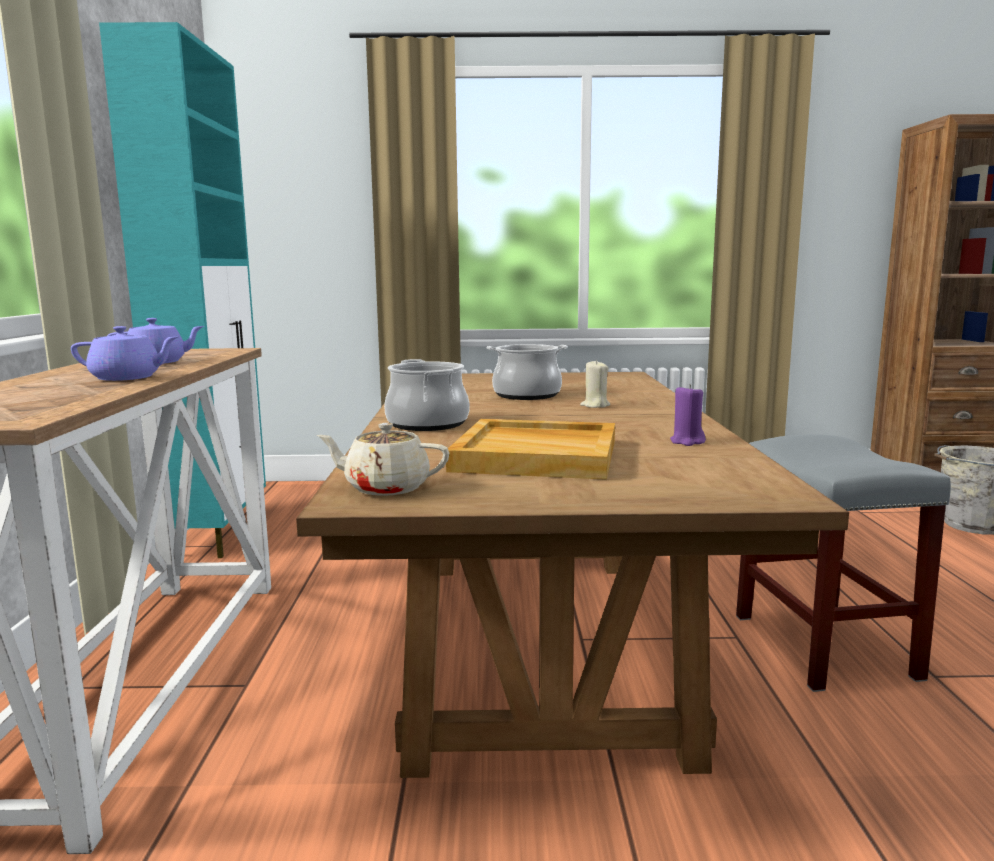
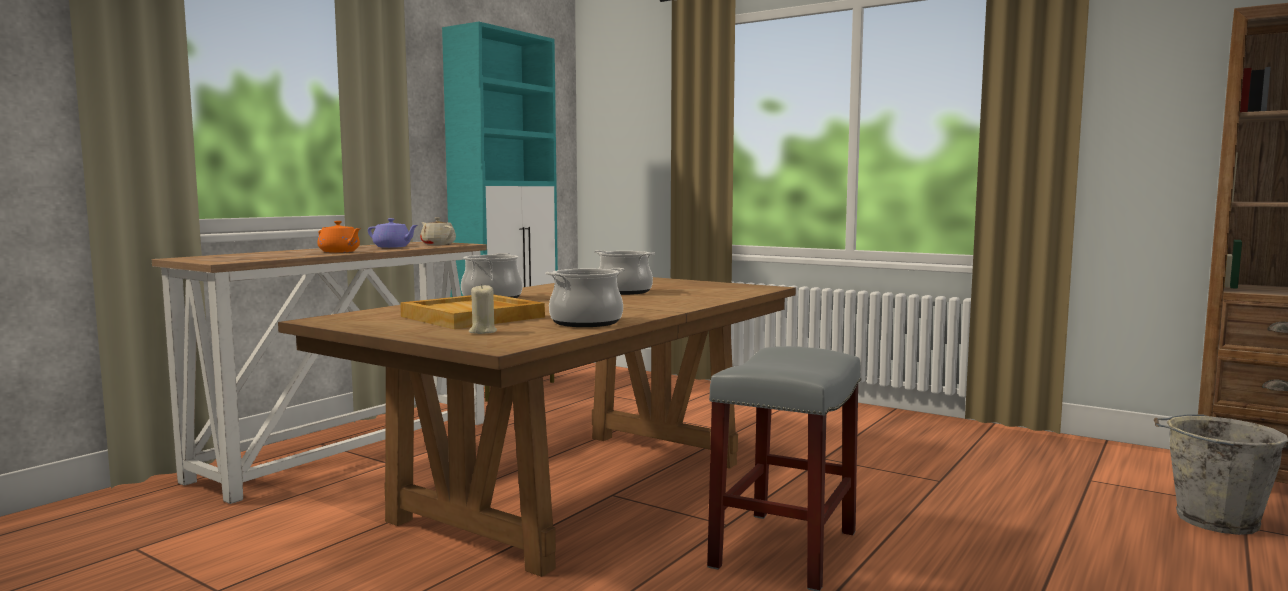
camera: 35 degrees right, 5 degrees down
(127, 378) = (340, 252): purple teapot -> orange teapot
(385, 488) = (350, 318): beige teapot -> beige teapot (437, 244)
(595, 405) = (635, 301): beige candle -> beige candle (482, 332)
(687, 441) = (586, 322): purple candle -> cooking pot

